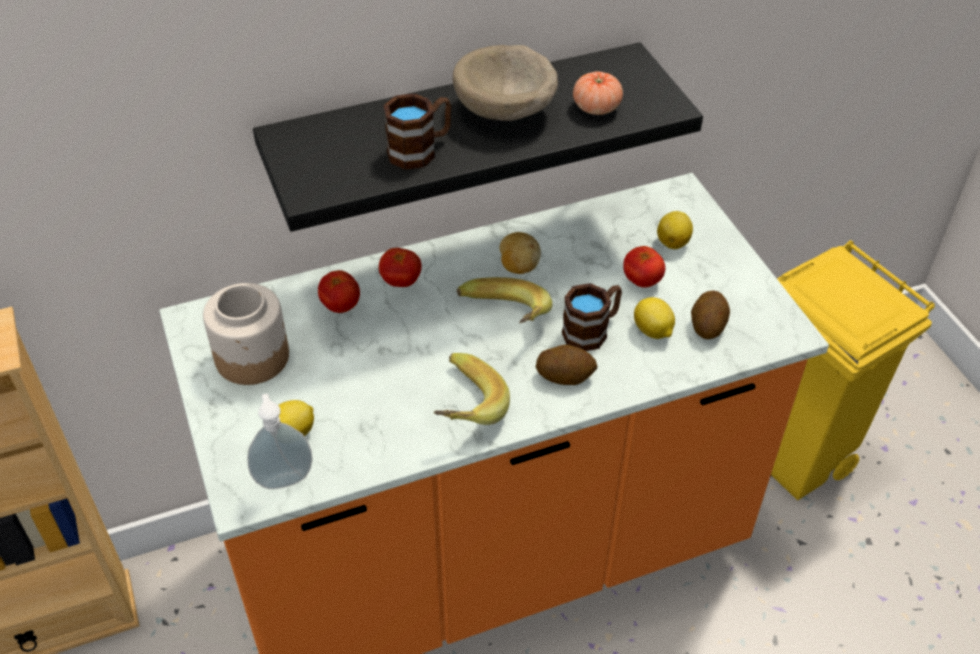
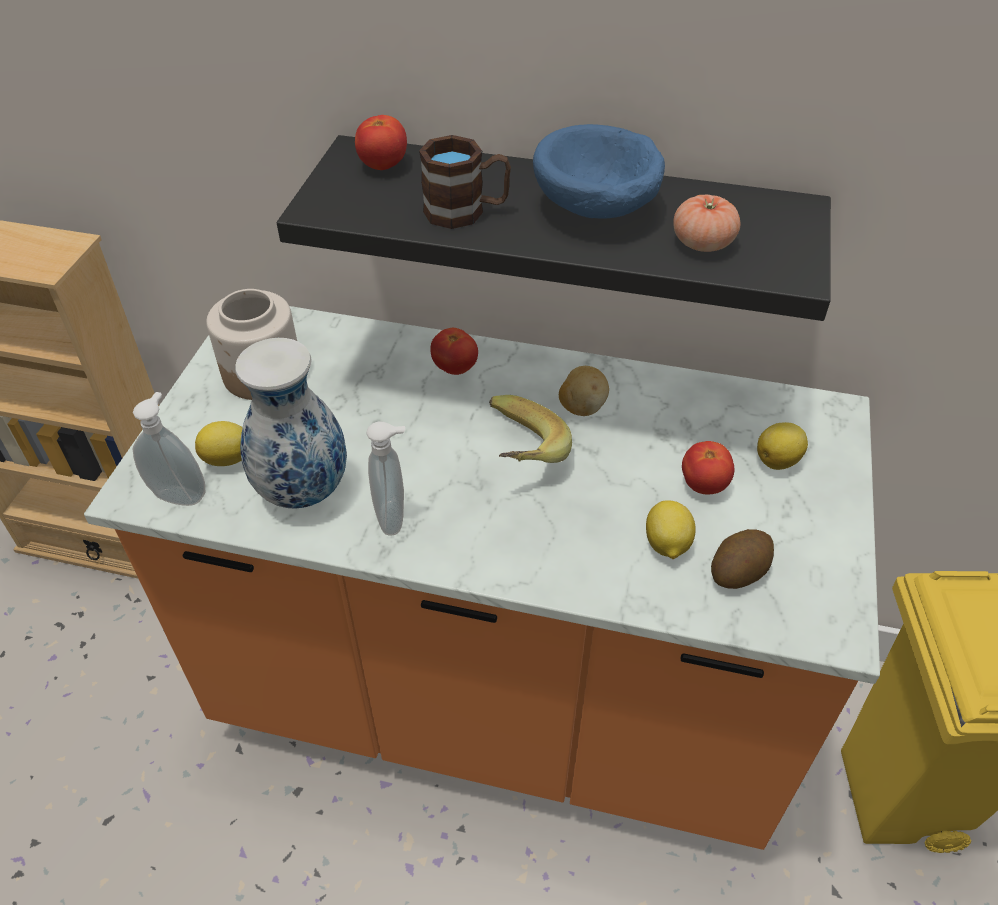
camera: 35 degrees right, 0 degrees up
(340, 305) = (380, 364): tomato -> tomato (383, 165)
(375, 425) = (302, 489): none -> vase
(461, 408) = (394, 517): banana -> soap dispenser
(507, 112) = (596, 210): beige bowl -> blue bowl
(565, 376) = (527, 541): potato -> none
(592, 330) = (600, 509): brown mug -> none

